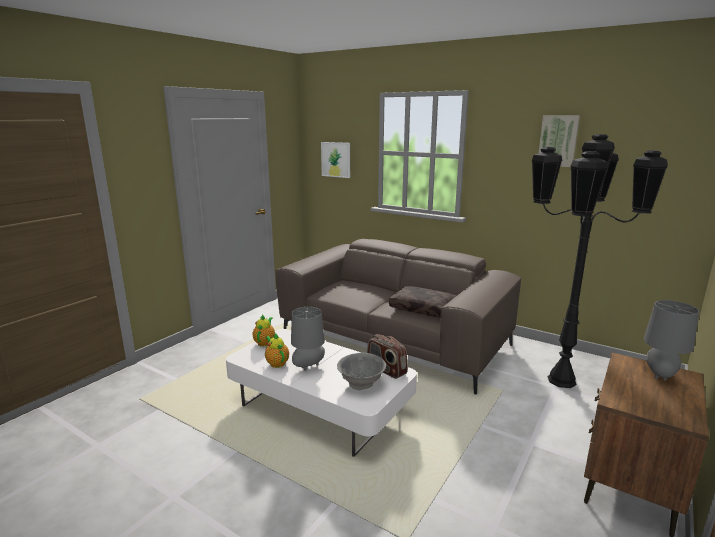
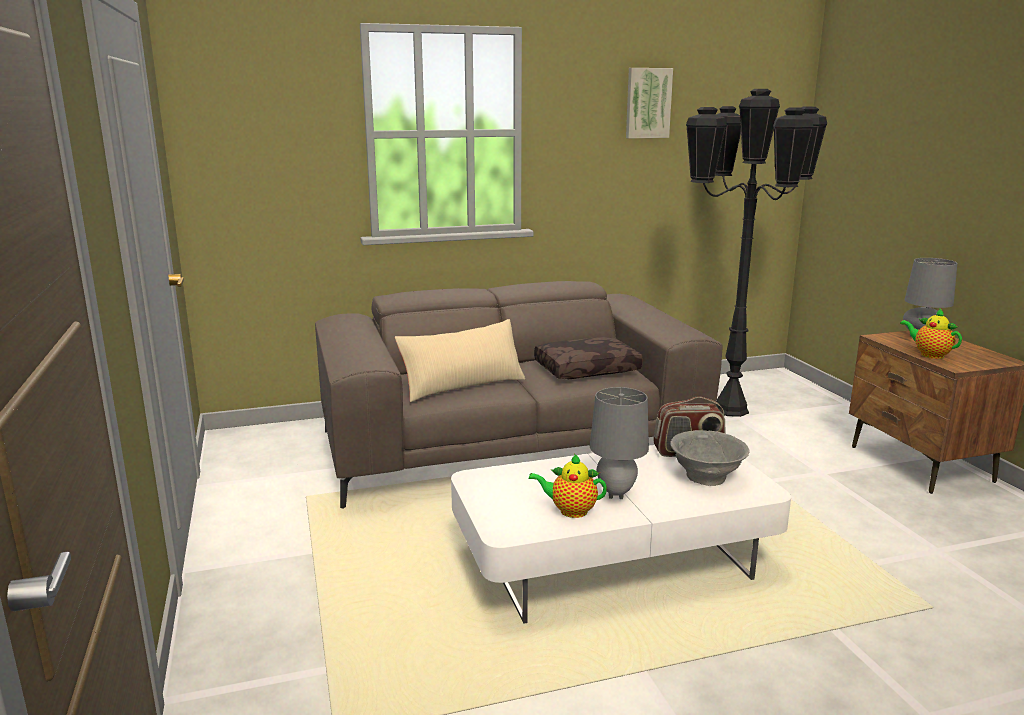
camera: 50 degrees left, 0 degrees up
(265, 342) = (483, 499): teapot -> teapot (929, 354)
(336, 159) = (265, 155): picture -> none
(351, 294) = (462, 386): none -> beige pillow

